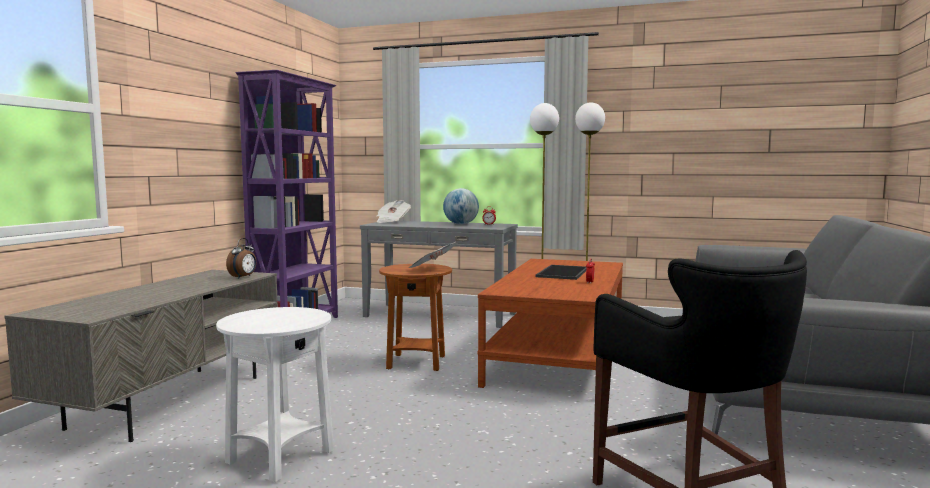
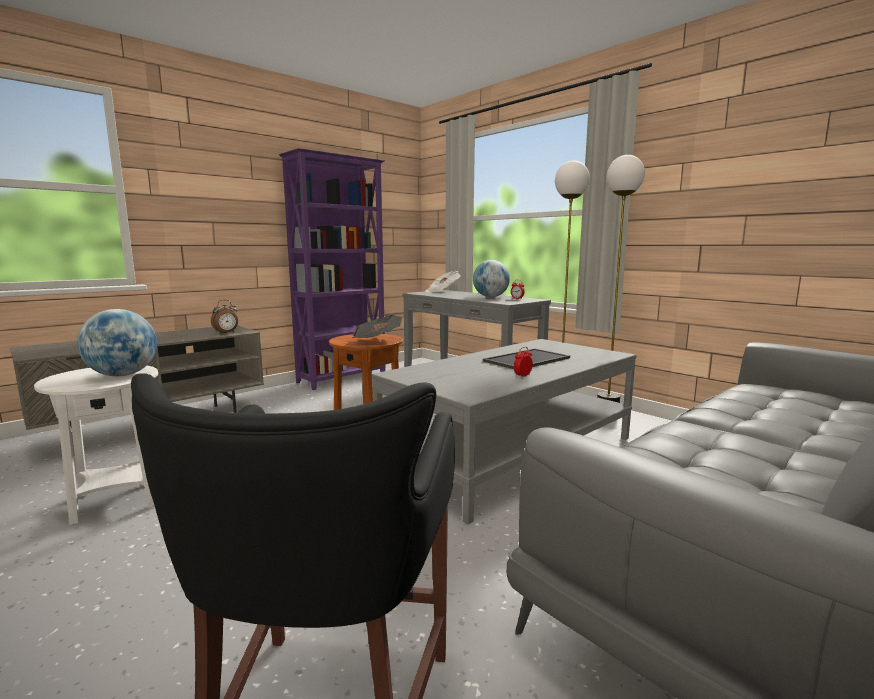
camera: 30 degrees right, 5 degrees up
(298, 315) = (123, 375): none -> globe
(559, 356) = (511, 454): brown coffee table -> grey coffee table

